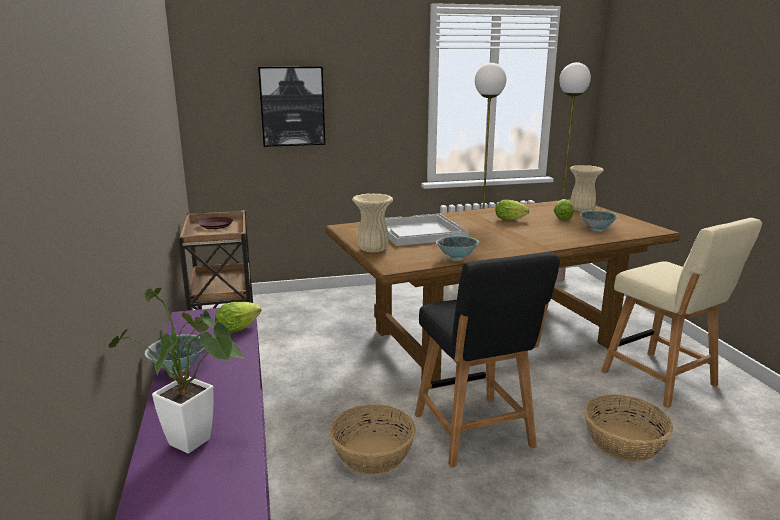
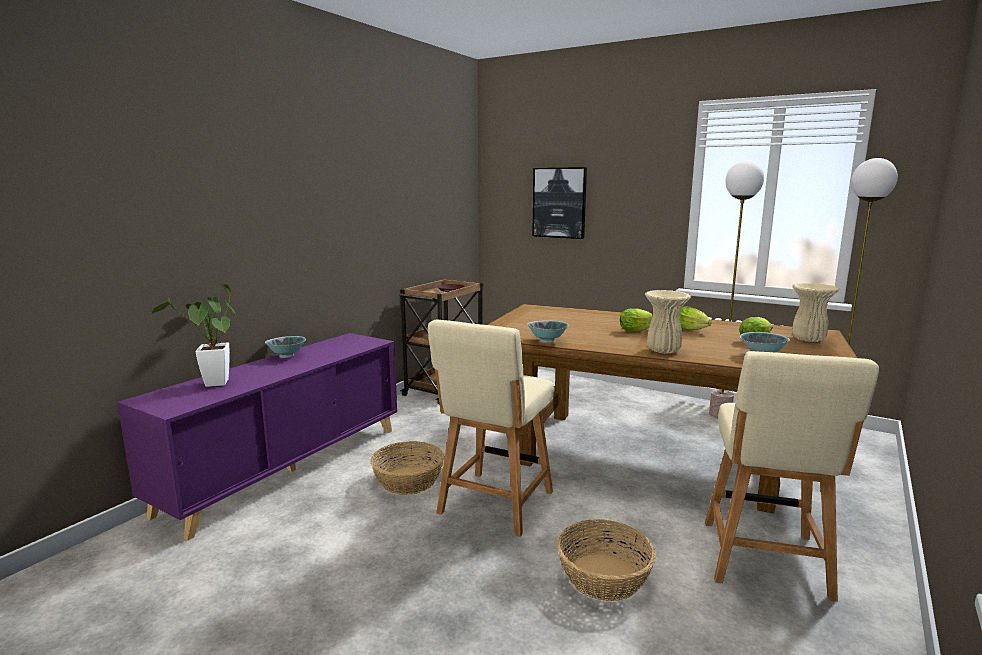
camera: 45 degrees right, 5 degrees down
(240, 328) = (355, 349): lettuce -> lettuce (638, 331)
(372, 249) = (505, 323): beige vase -> beige vase (662, 350)
(419, 232) = (576, 321): white tray -> none
(475, 434) = (493, 505): black chair -> beige chair

